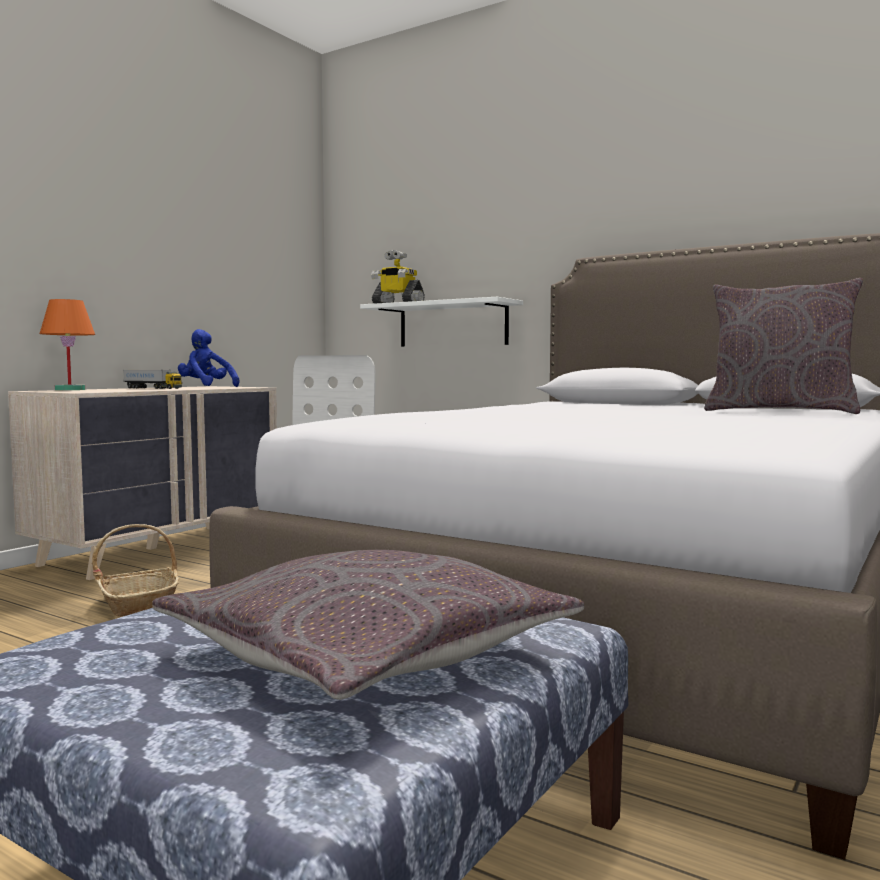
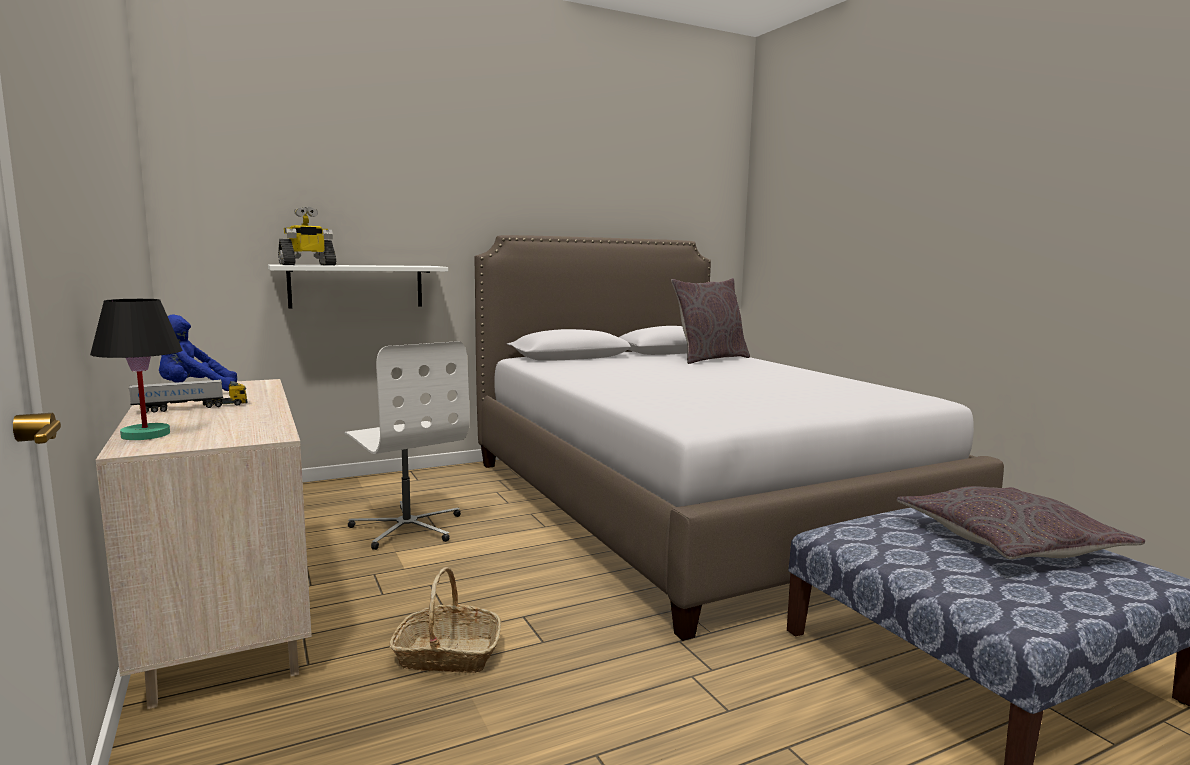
camera: 60 degrees left, 5 degrees up
(70, 389) = (145, 434): orange table lamp -> black table lamp

